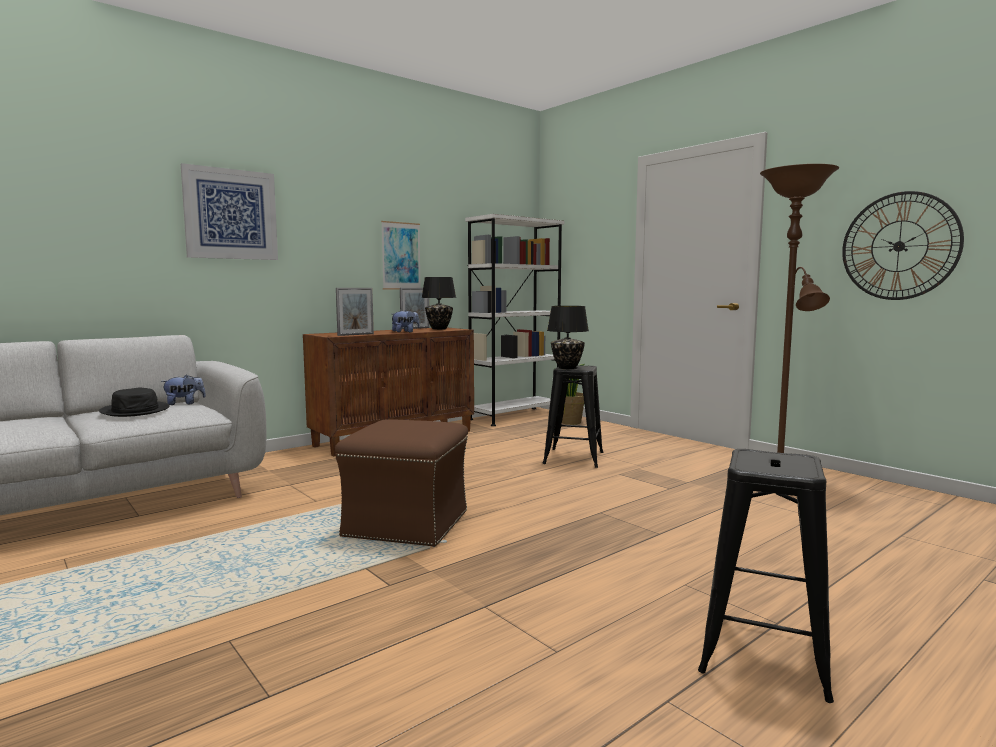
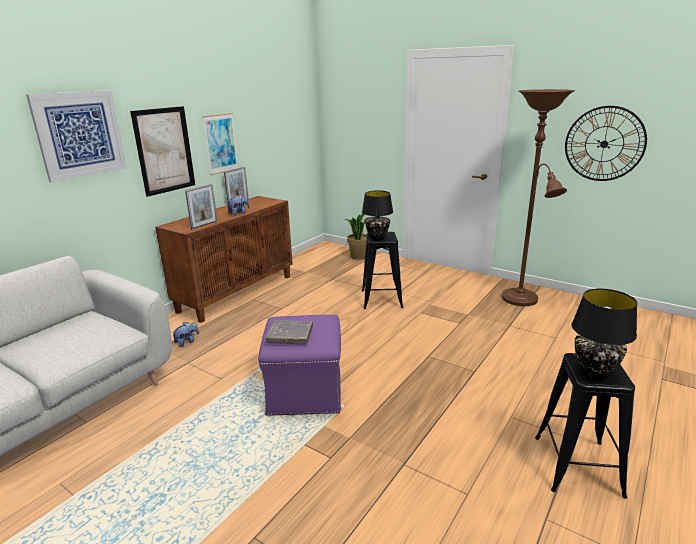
camera: 15 degrees left, 15 degrees up
(135, 410) = (59, 340): black hat -> none
(184, 403) = (90, 318): plush toy -> plush toy (187, 342)
(328, 250) = (164, 150): none -> picture
(386, 429) = (290, 335): none -> grey book
(407, 523) = (305, 391): brown ottoman -> purple ottoman
(439, 329) = (259, 202): black table lamp -> black table lamp (594, 374)
(515, 416) = (314, 254): white bookcase -> none

